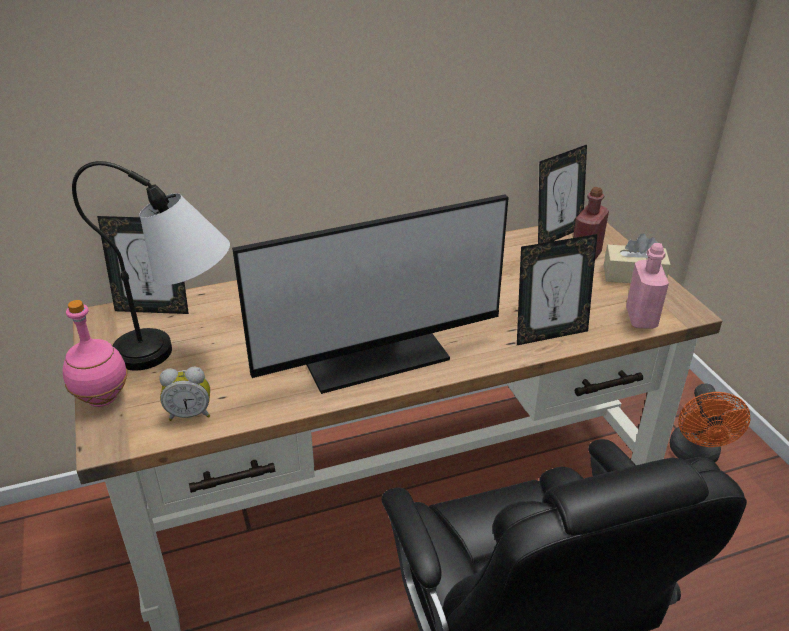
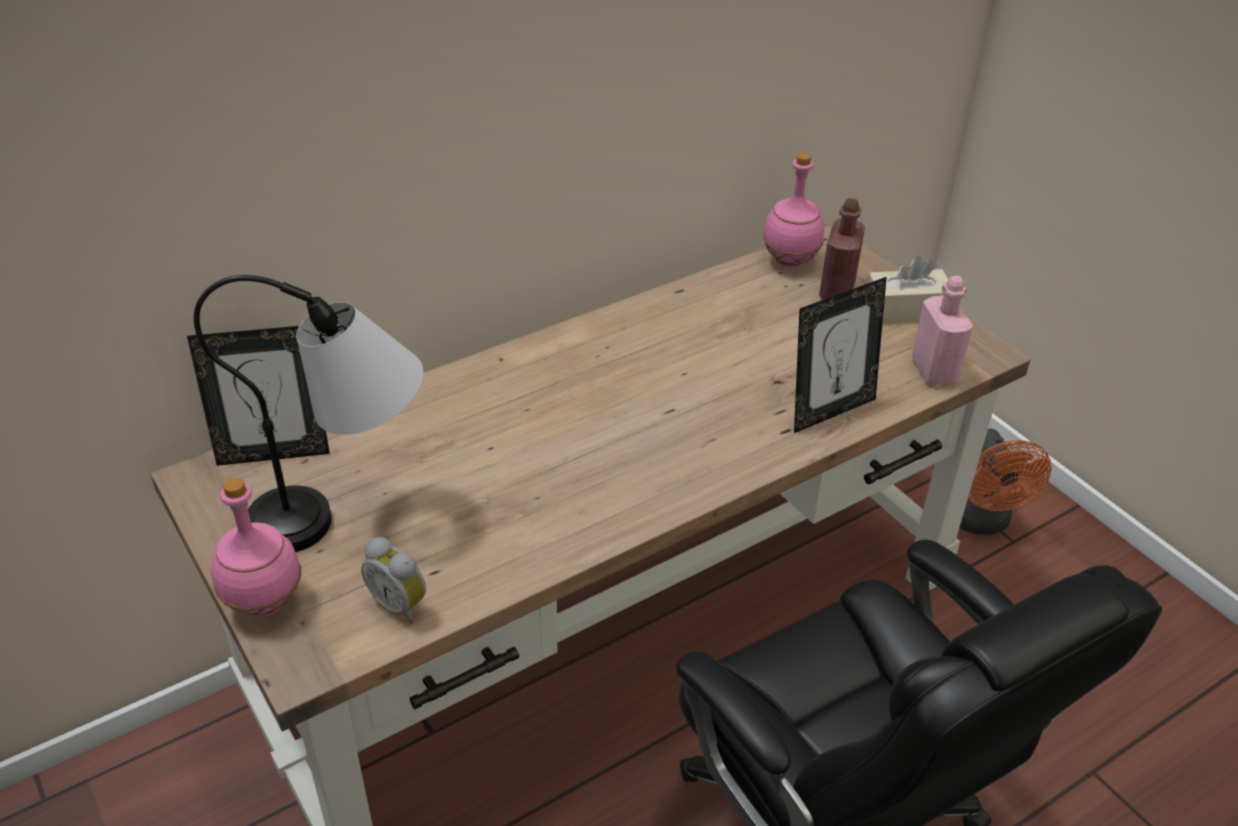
camera: 15 degrees left, 5 degrees up
(190, 414) = (400, 604): alarm clock -> alarm clock turned 60 degrees clockwise
(374, 355) = (615, 476): monitor -> none
(556, 235) = (789, 261): picture frame -> pink bottle

